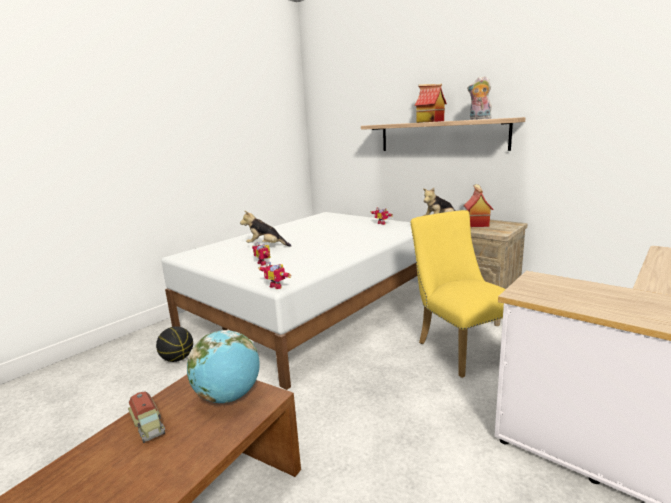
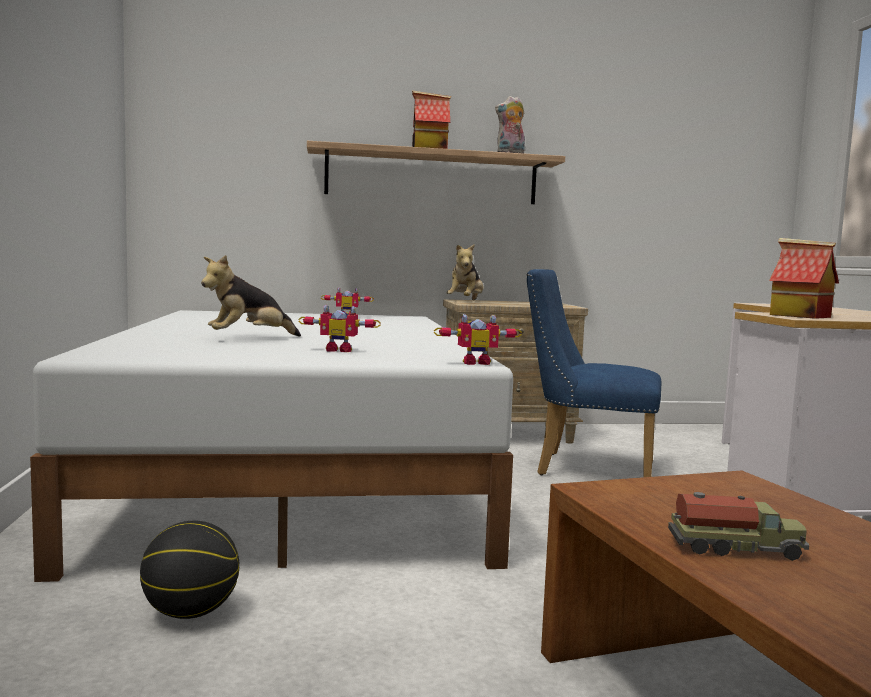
camera: 50 degrees left, 10 degrees down
(229, 396) = (705, 494): globe -> none
(459, 348) = (585, 468): yellow chair -> blue chair
(476, 224) = (516, 303): toy house -> toy house (798, 316)

